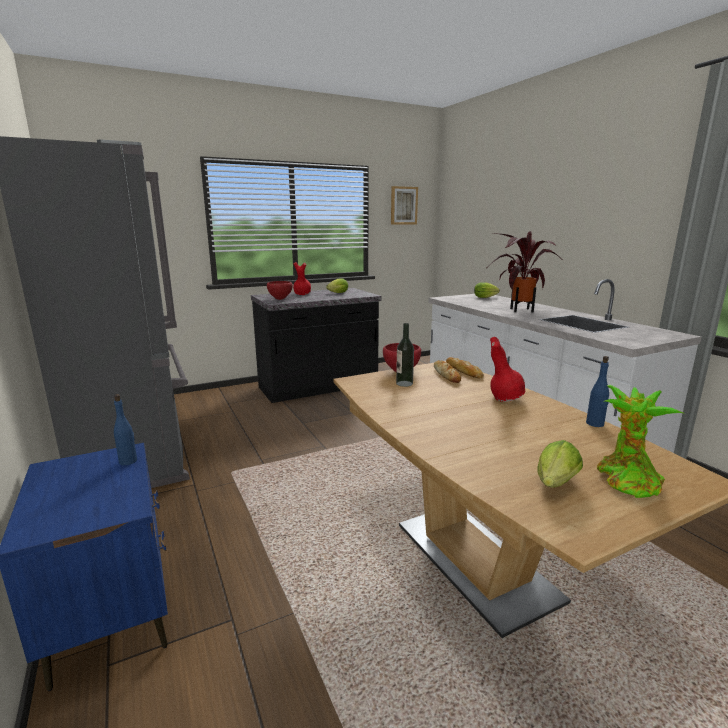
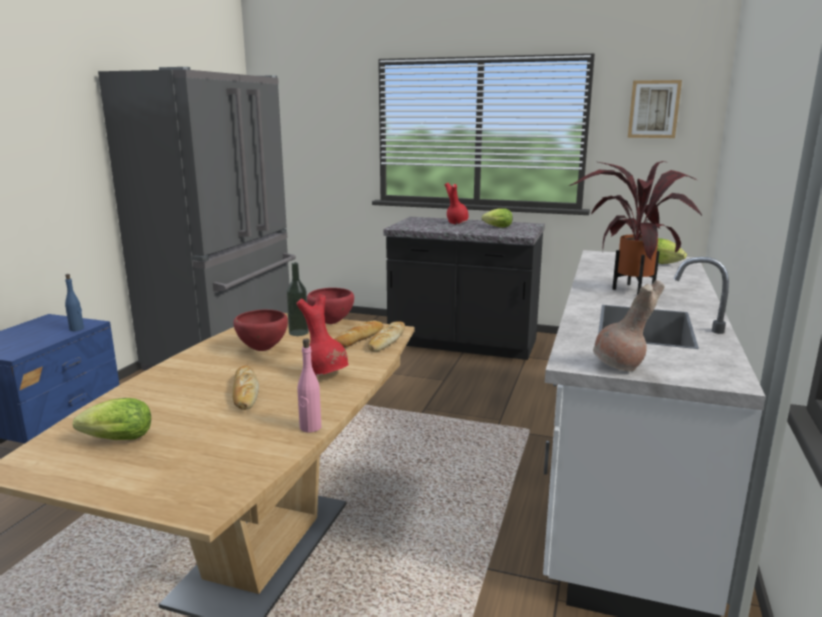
camera: 45 degrees right, 0 degrees up
(280, 299) = (414, 225): red bowl -> red bowl (262, 350)
(505, 424) = (245, 392): none -> bread
(595, 424) = (310, 427): blue bottle -> pink bottle
(625, 479) = (162, 467): potted plant -> none
(643, 340) = (619, 367): none -> brown vase

